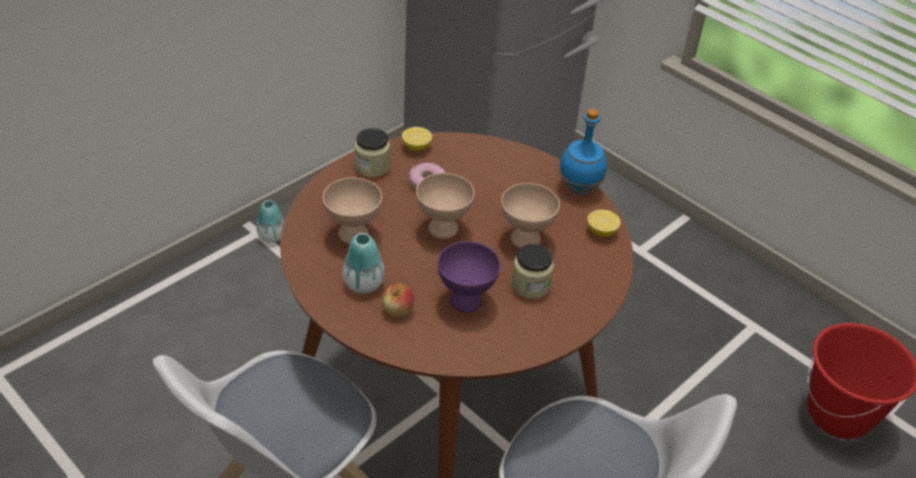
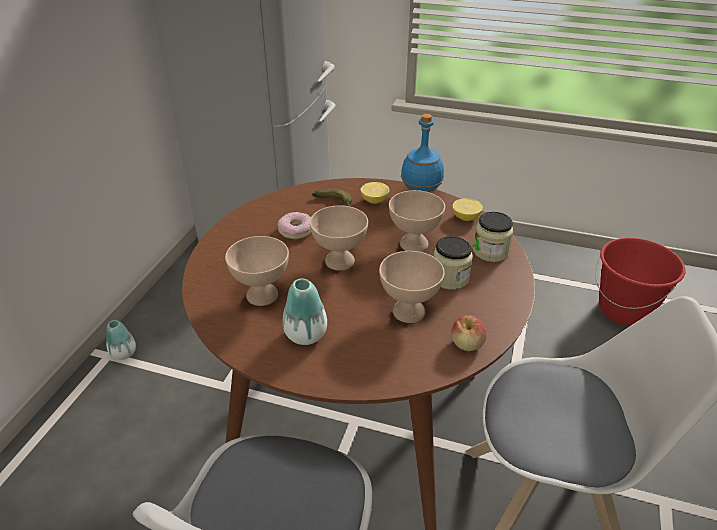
camera: 25 degrees left, 5 degrees down
(372, 167) = (237, 235): jar -> jar (490, 251)
(398, 310) = (356, 345): apple -> apple (467, 344)
(416, 147) = (265, 207): lemon -> lemon (374, 201)
(465, 301) = (409, 312): purple bowl -> beige bowl
(486, 167) = (335, 203): none -> banana

